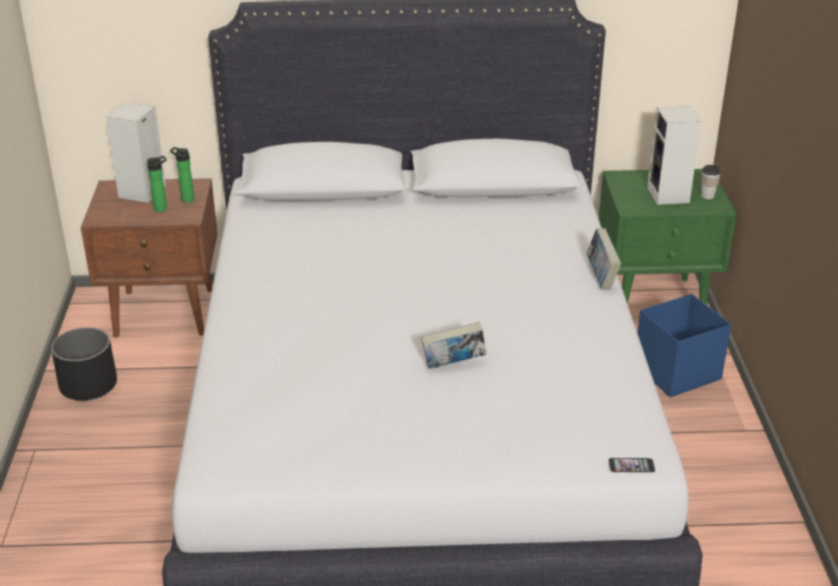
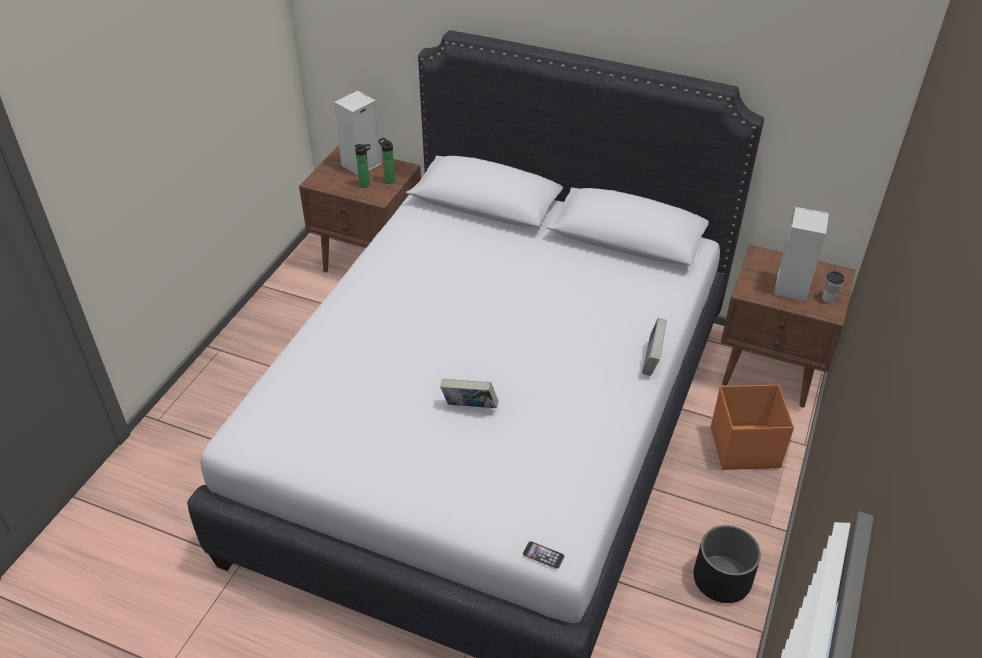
camera: 25 degrees right, 10 degrees up
(88, 385) = (283, 307): black planter -> black planter (722, 579)
(655, 301) = (771, 371): green nightstand -> brown nightstand
(675, 372) = (743, 447): blue storage box -> orange storage box

